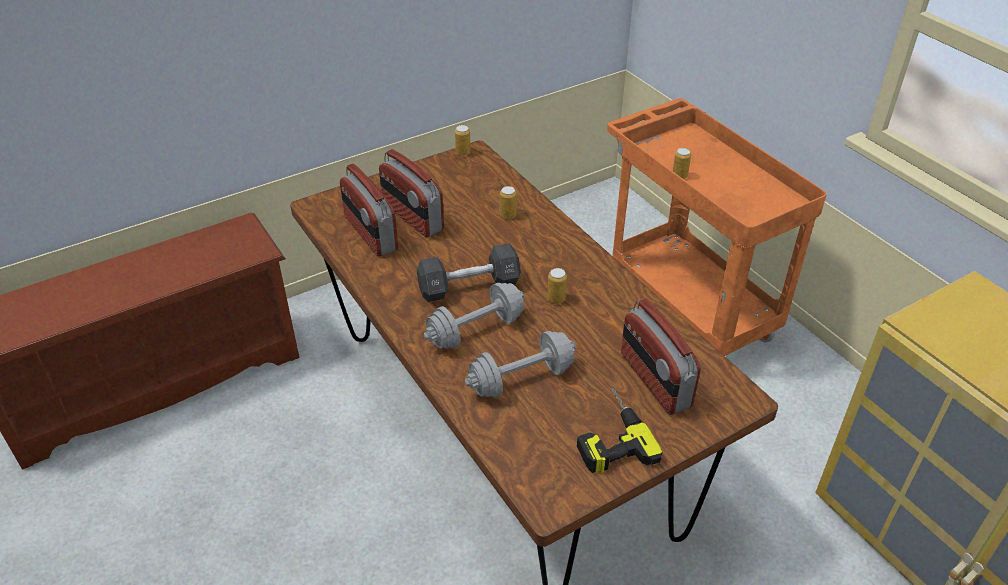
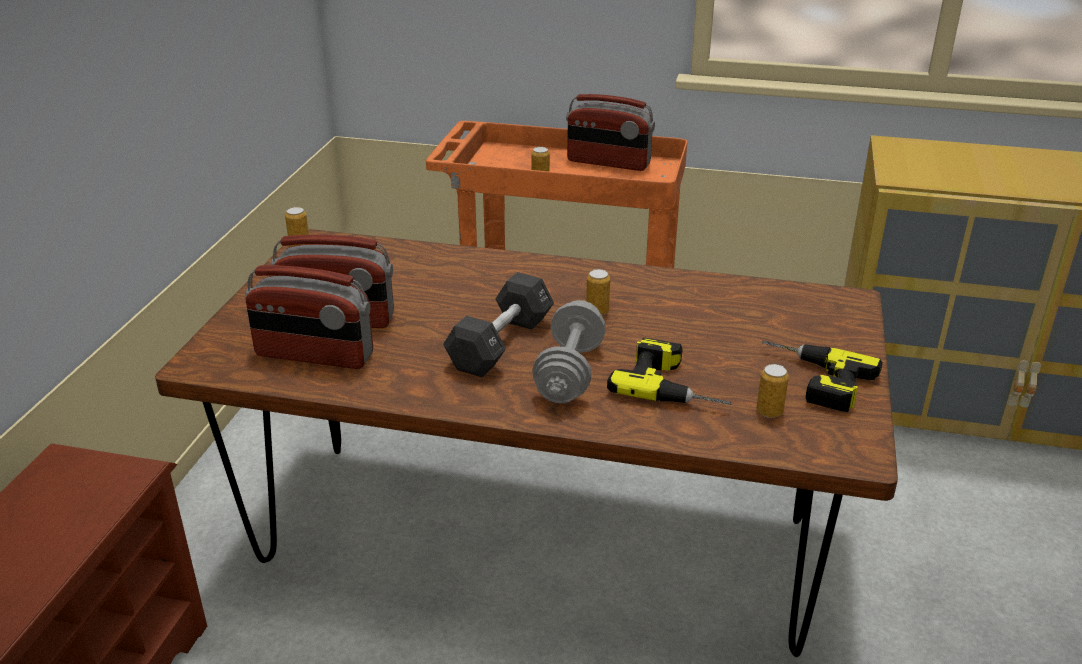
camera: 45 degrees left, 10 degrees down
(508, 215) = (438, 273): can -> can (769, 412)
(521, 379) = (675, 384): grey dumbbell -> power drill
(654, 380) = (774, 323): radio -> radio (608, 163)

